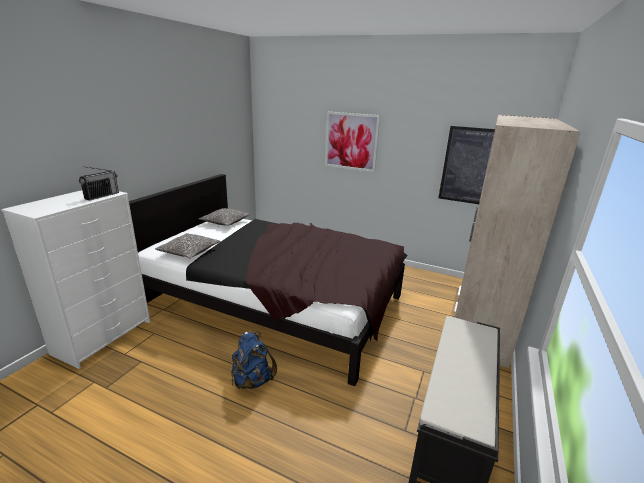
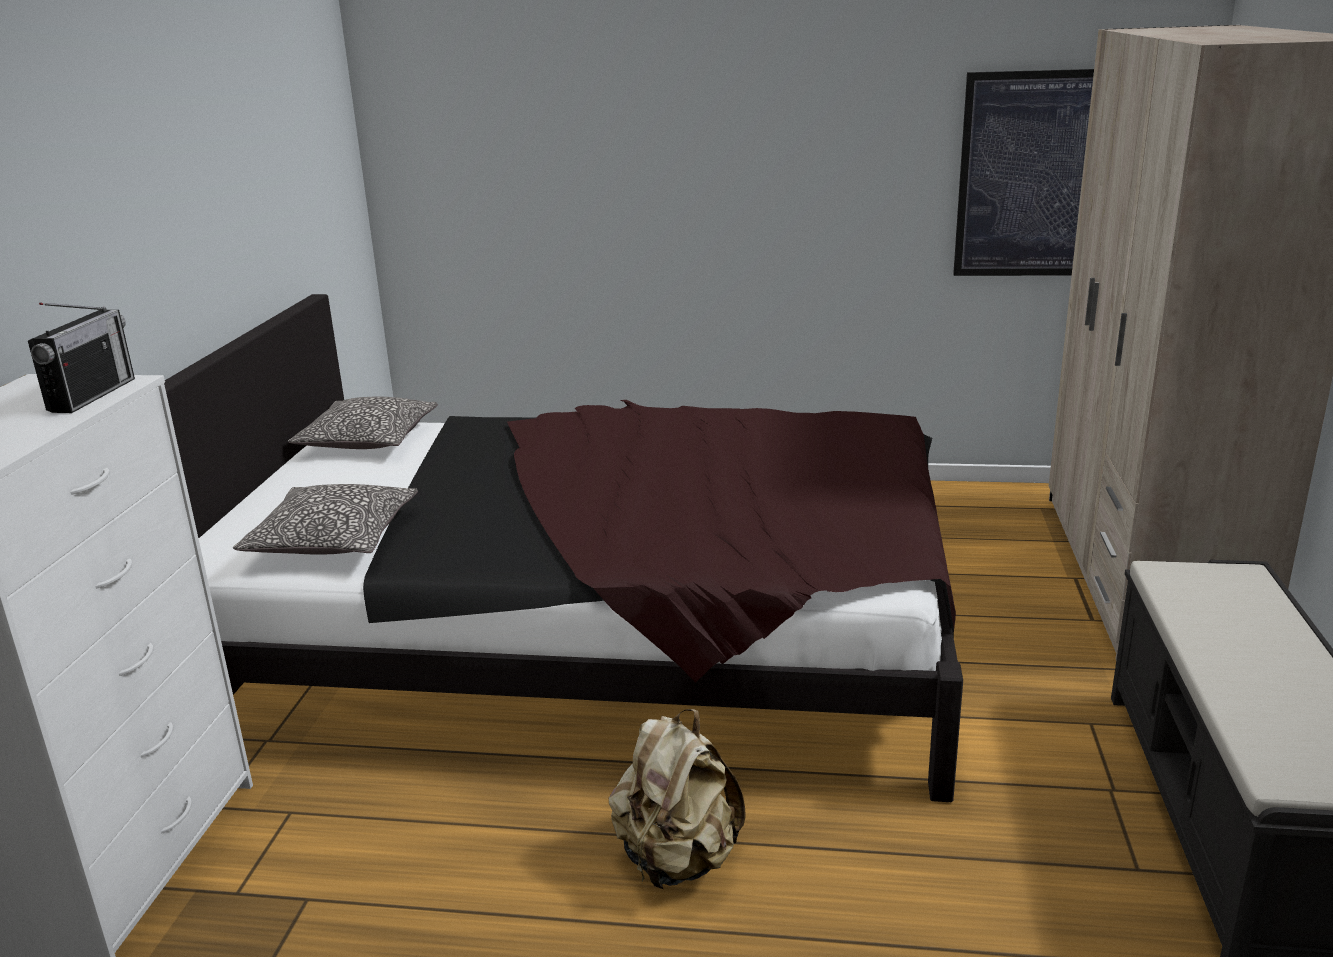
camera: 15 degrees left, 0 degrees up
(252, 380) = (677, 860): blue backpack -> beige backpack
(351, 141) = (686, 149): picture -> none

